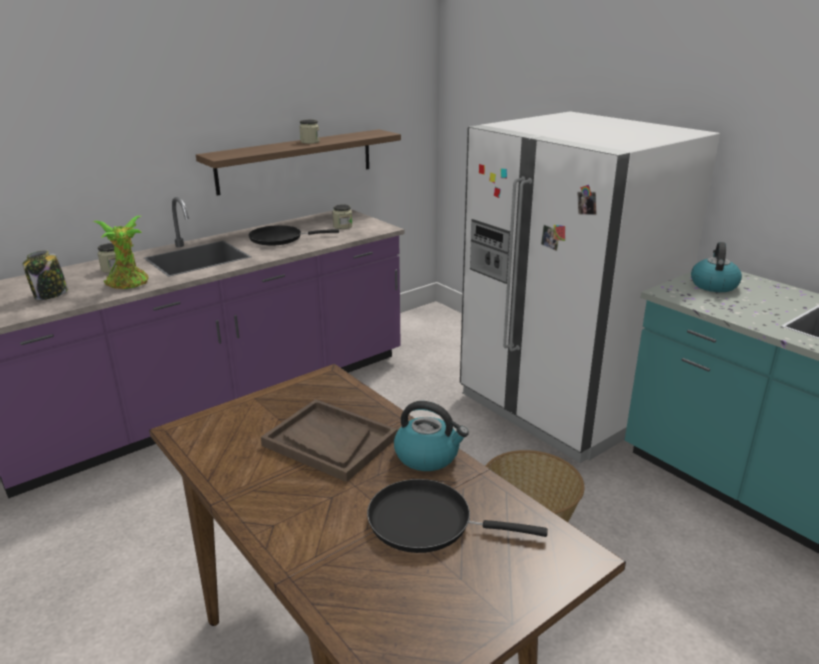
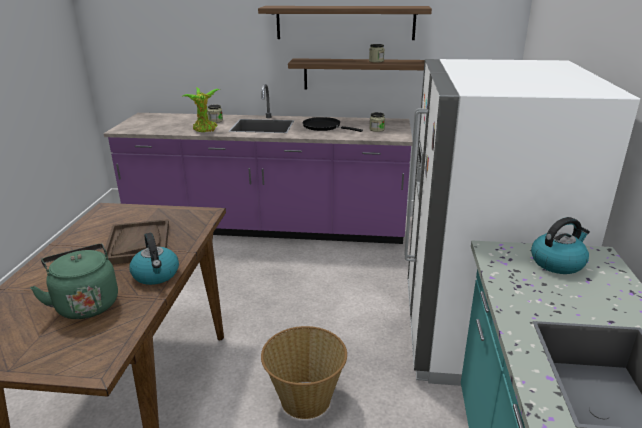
camera: 45 degrees right, 0 degrees up
(50, 295) = (168, 125): jar -> none
(259, 96) = (345, 22): none -> shelf
(427, 522) = (86, 304): black frying pan -> green kettle

